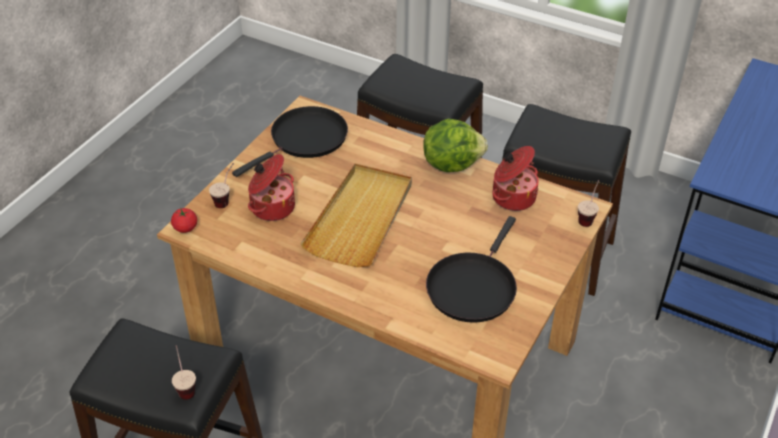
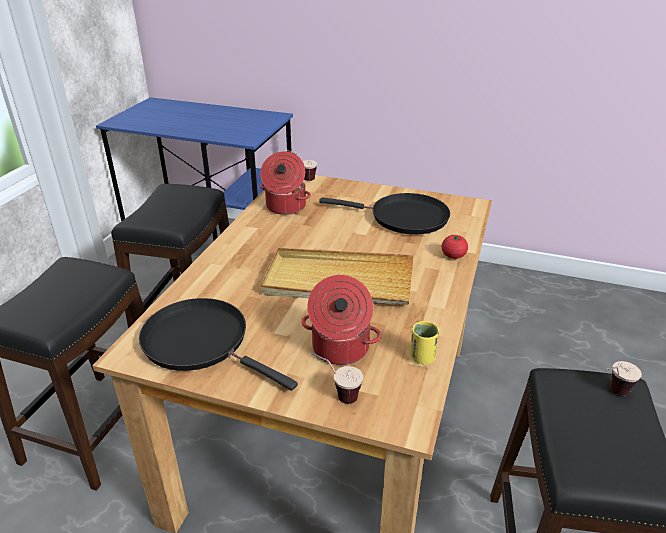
camera: 100 degrees left, 10 degrees down
(185, 228) = (407, 423): tomato -> tomato (453, 256)
(244, 249) = (422, 358): none -> yellow cup
(451, 163) = (241, 238): lettuce -> none

